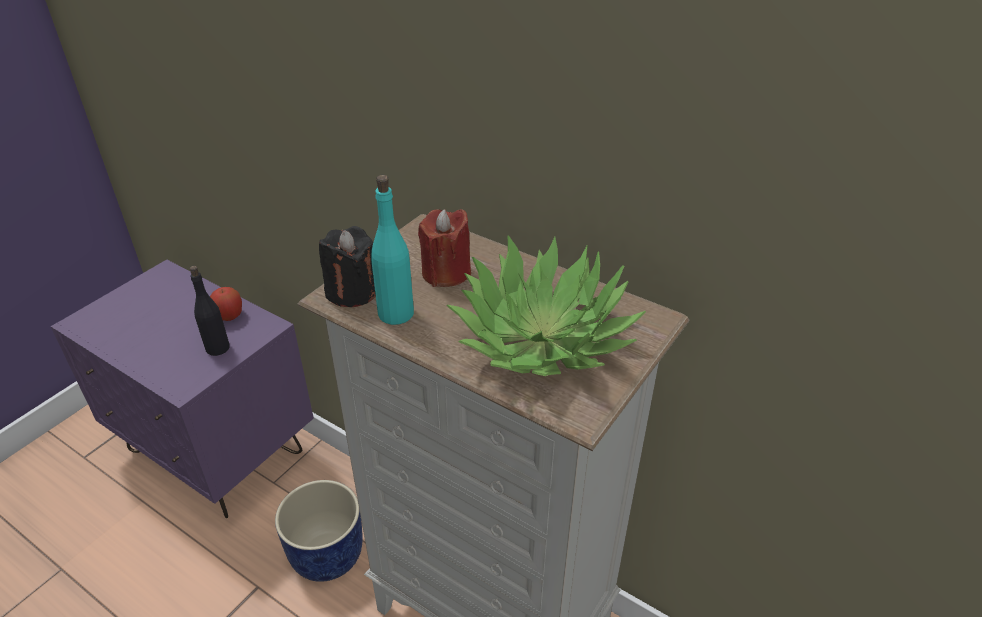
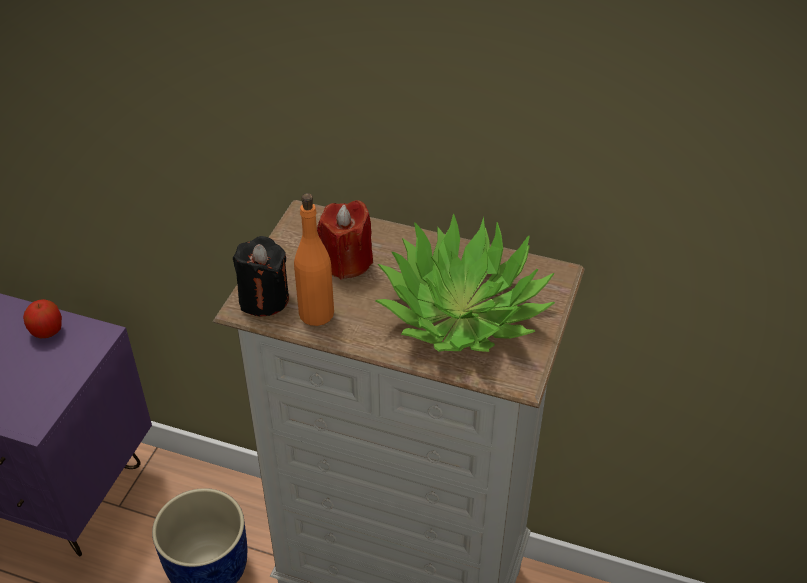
camera: 15 degrees left, 5 degrees up
(218, 348) = (50, 371): black bottle -> none
(396, 313) = (316, 313): turquoise bottle -> orange bottle

